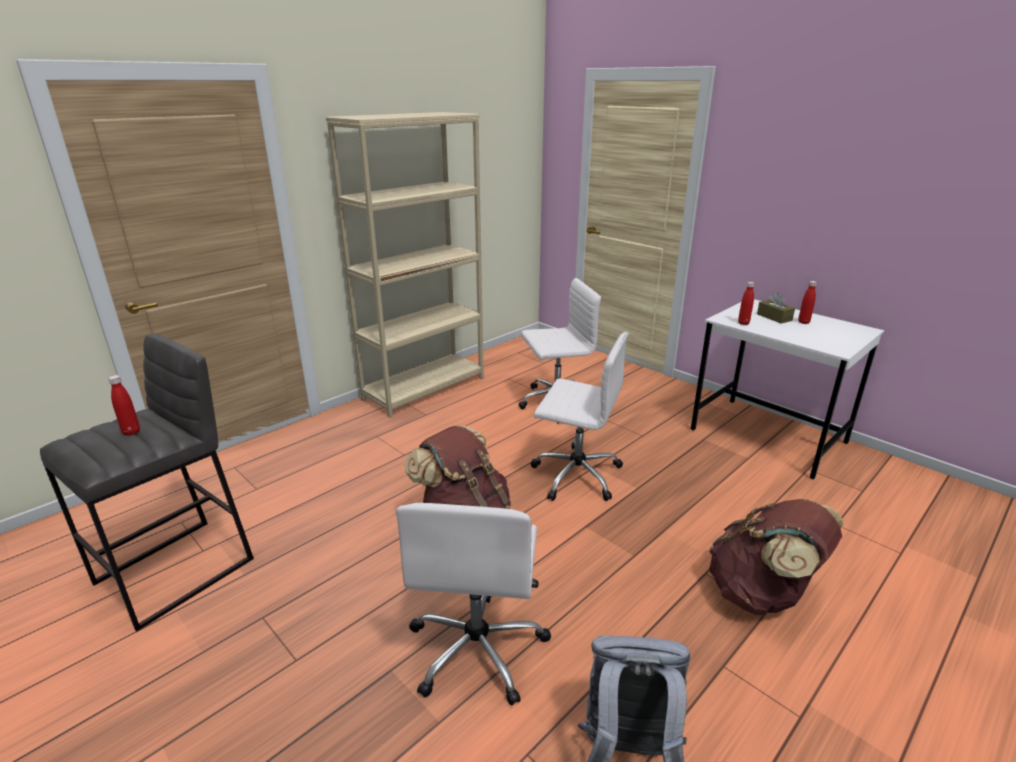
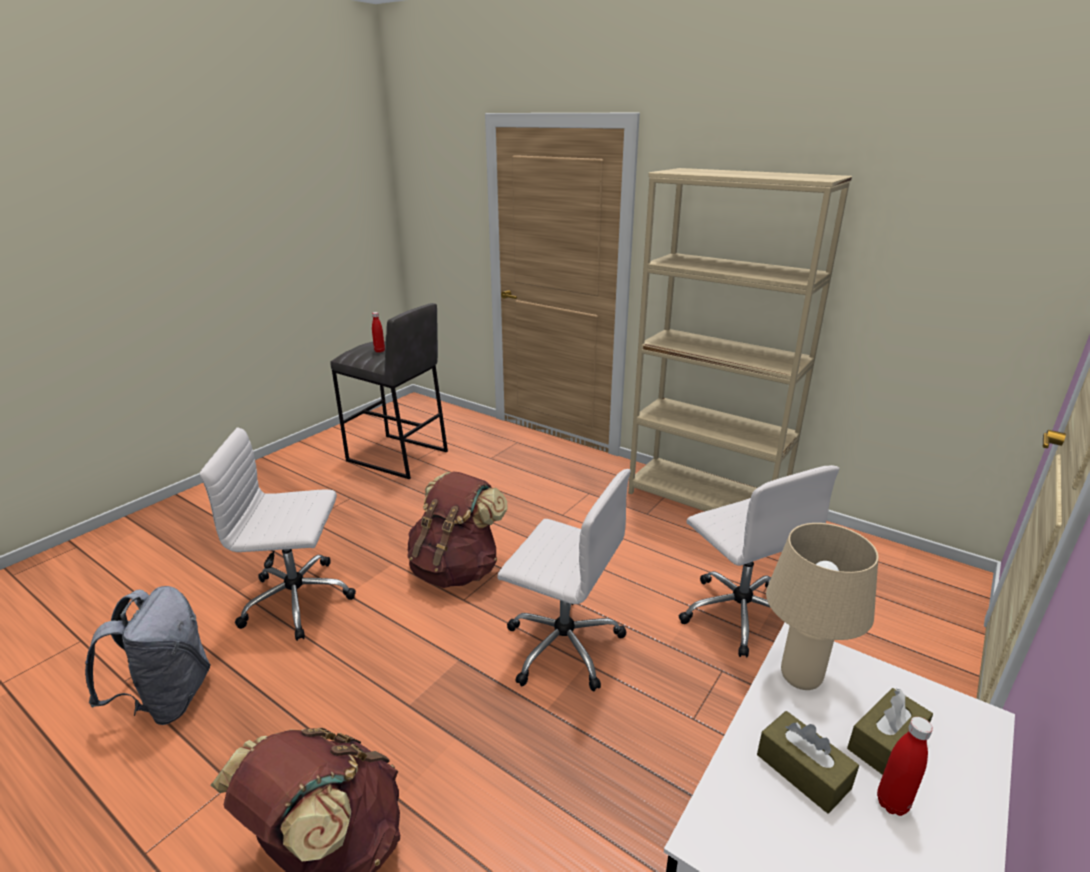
camera: 80 degrees right, 0 degrees up
(575, 474) = (562, 644): white office chair -> white office chair turned 75 degrees counterclockwise
(743, 323) = (799, 677): red bottle -> beige table lamp
(796, 332) = (803, 771): none -> brown tissue box

